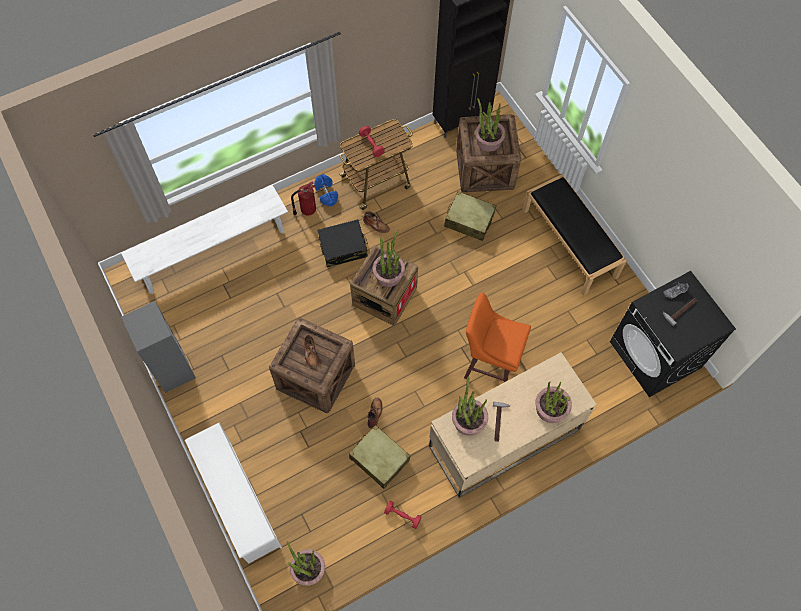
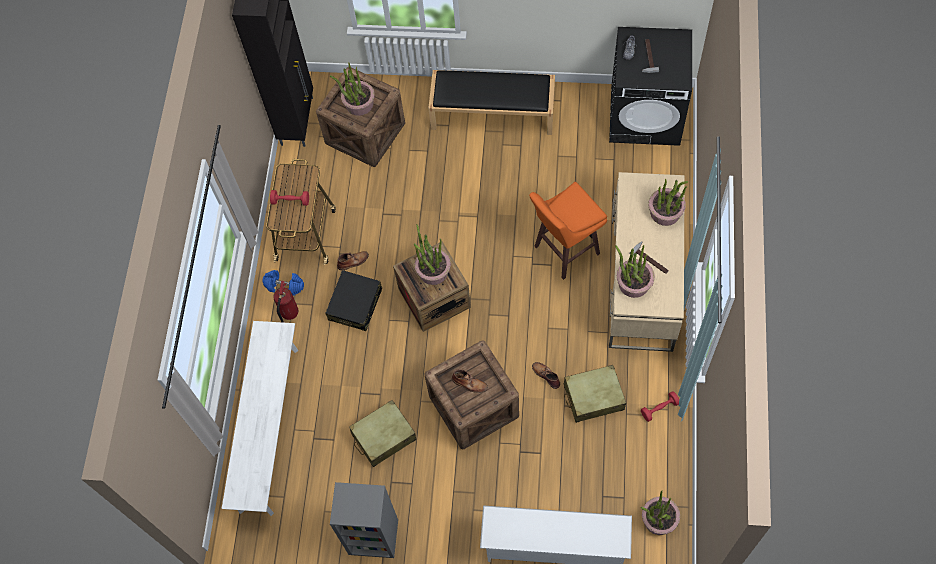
camera: 50 degrees left, 0 degrees up
(469, 220) = (408, 179): beige suitcase -> beige suitcase (383, 436)

